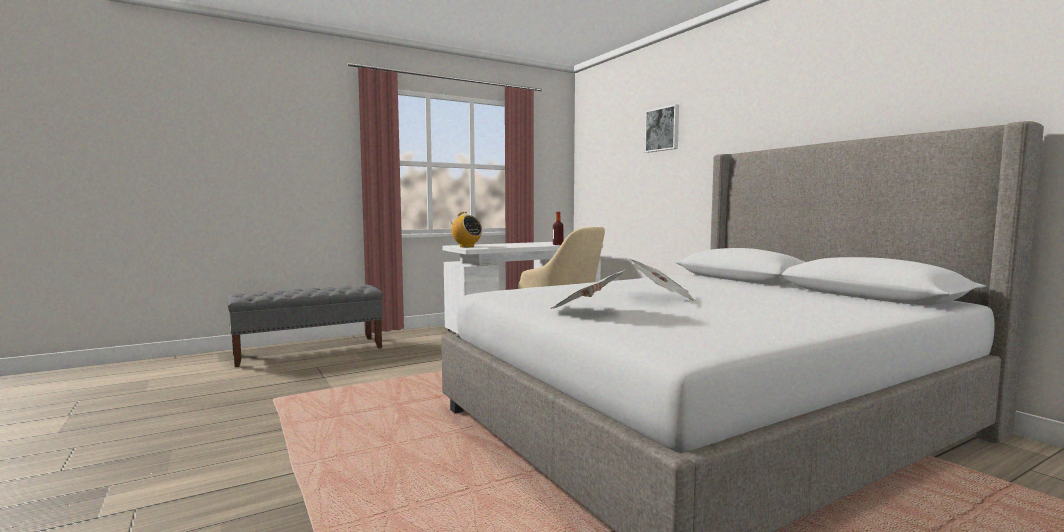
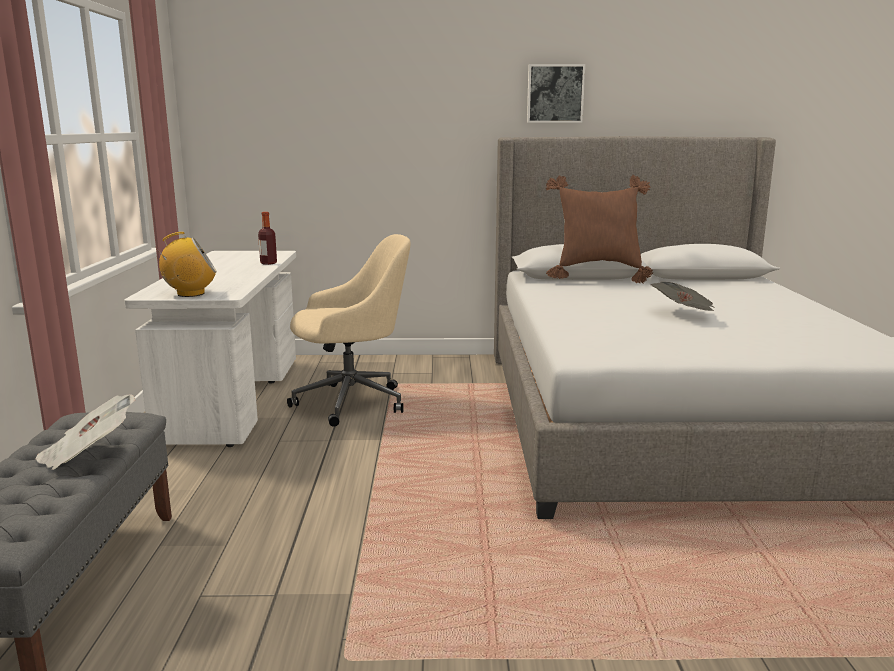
camera: 60 degrees left, 10 degrees up
(585, 311) = (740, 345): newspaper -> newspaper (88, 455)
(663, 129) = (383, 91): picture -> picture (555, 94)
(739, 281) = (595, 280): none -> brown pillow

